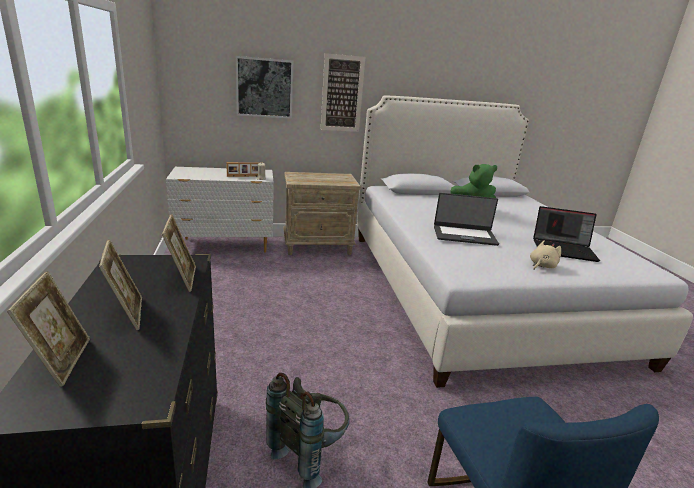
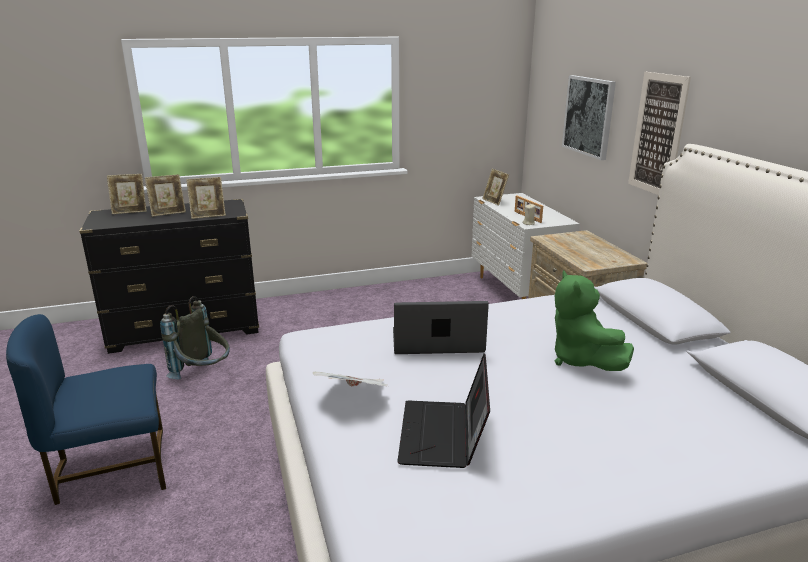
camera: 85 degrees right, 0 degrees up
(191, 176) = (494, 201): none -> picture frame
(464, 235) = (437, 342): laptop -> laptop turned 90 degrees clockwise
(541, 266) = (355, 396): beige plush toy -> newspaper

